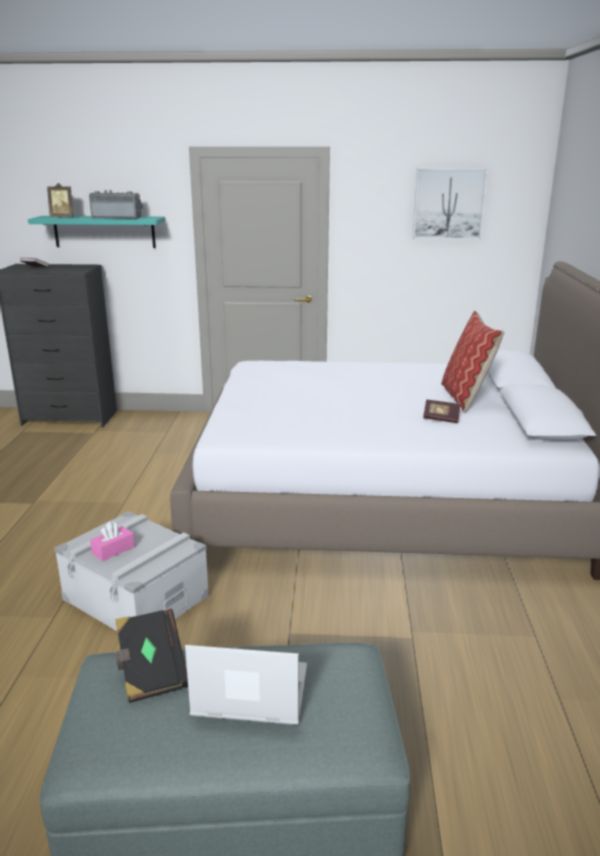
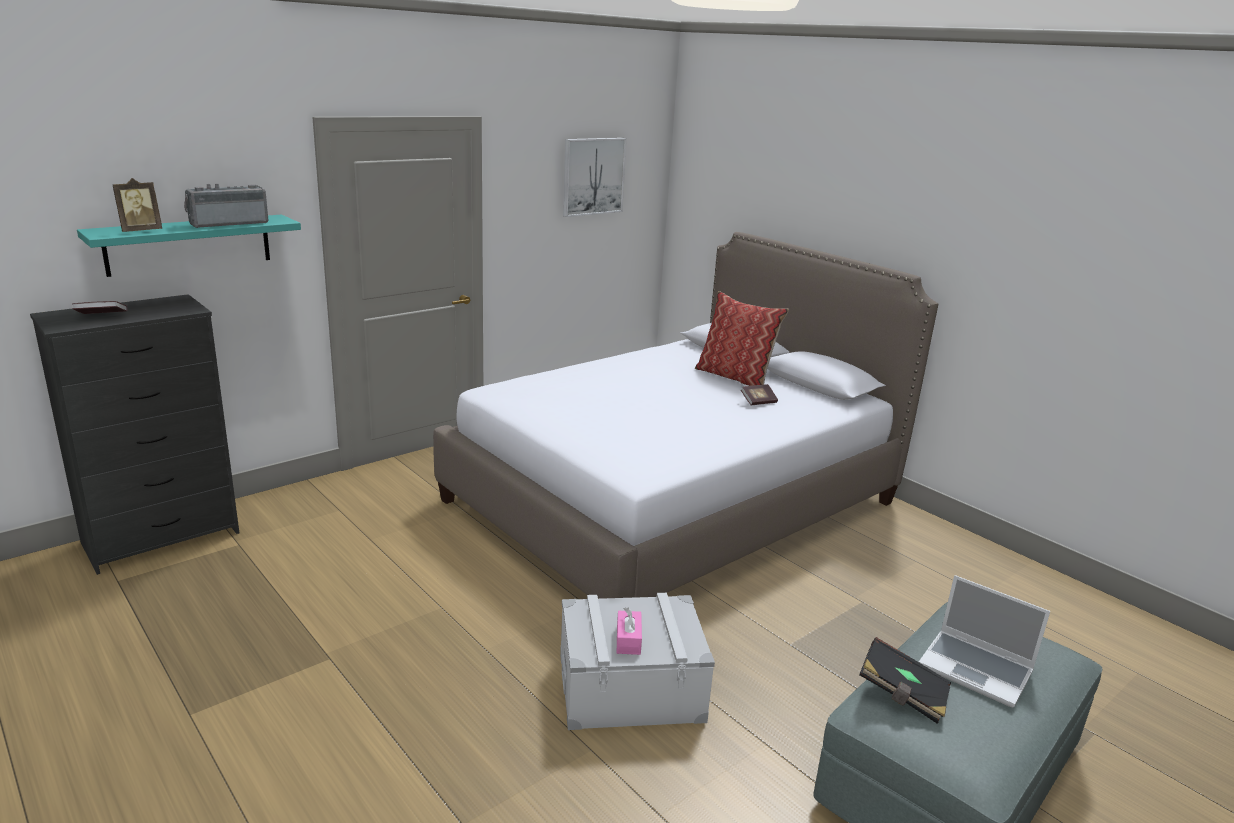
camera: 45 degrees left, 0 degrees up
(249, 693) = (977, 669): laptop -> laptop turned 105 degrees counterclockwise

